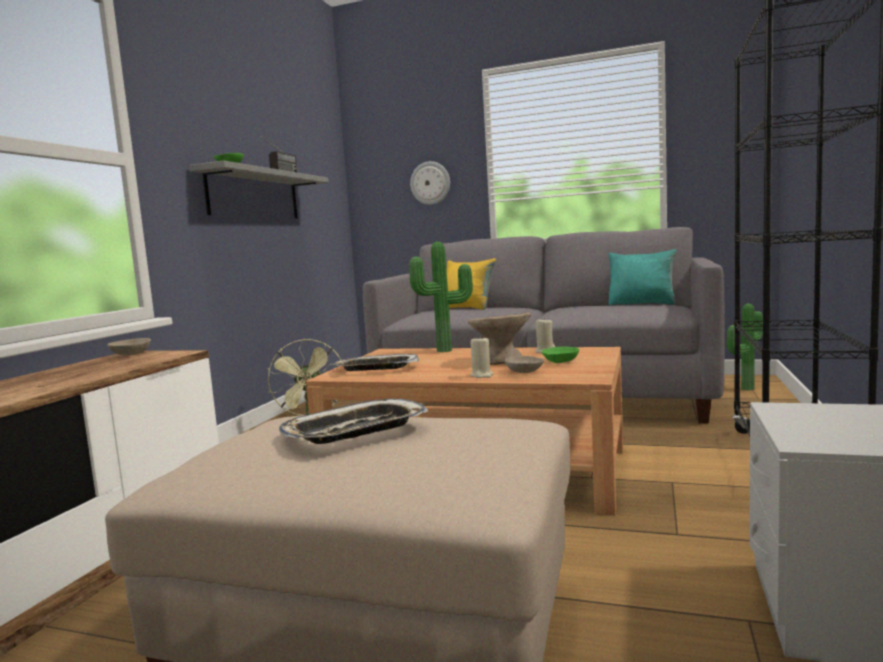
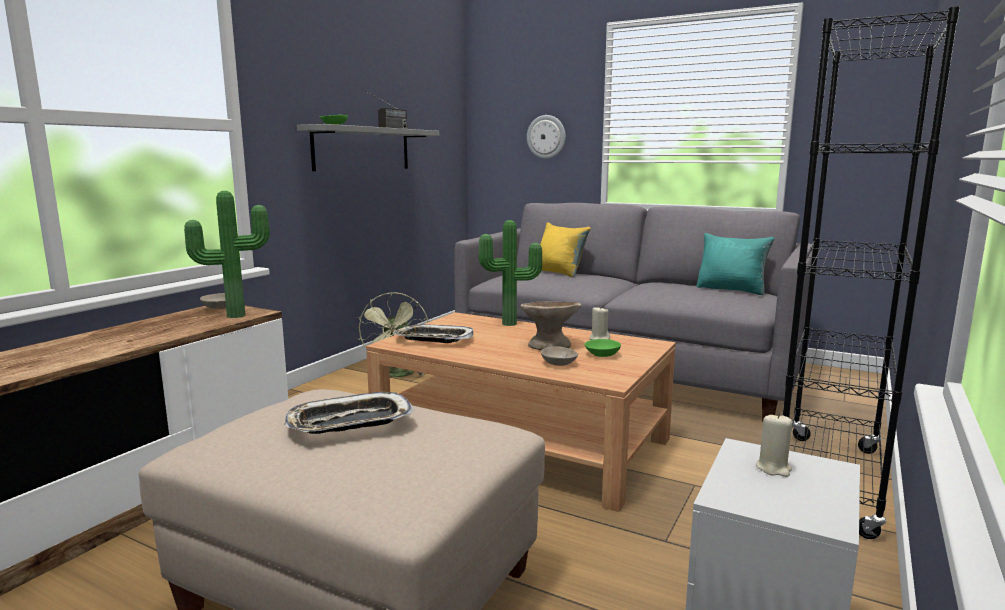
camera: 10 degrees right, 5 degrees up
(482, 375) = (518, 362): beige candle -> beige candle (773, 468)
(745, 388) = (838, 386): potted plant -> potted plant (235, 315)

